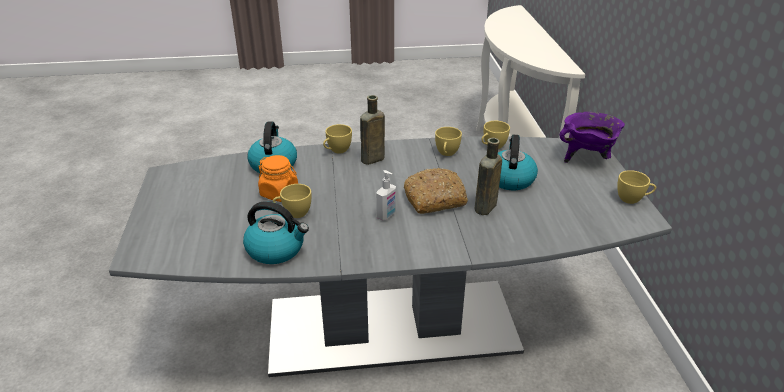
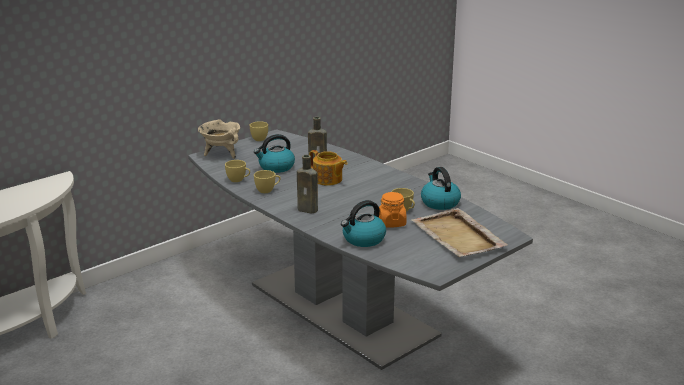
camera: 125 degrees left, 10 degrees down
(194, 219) = (458, 236): none -> beige tray
(337, 151) = (313, 225): yellow cup -> none
(387, 215) = (364, 186): soap dispenser -> none
(435, 198) = (328, 180): bread -> teapot
(586, 158) = (221, 154): purple cooking pot -> beige cooking pot

